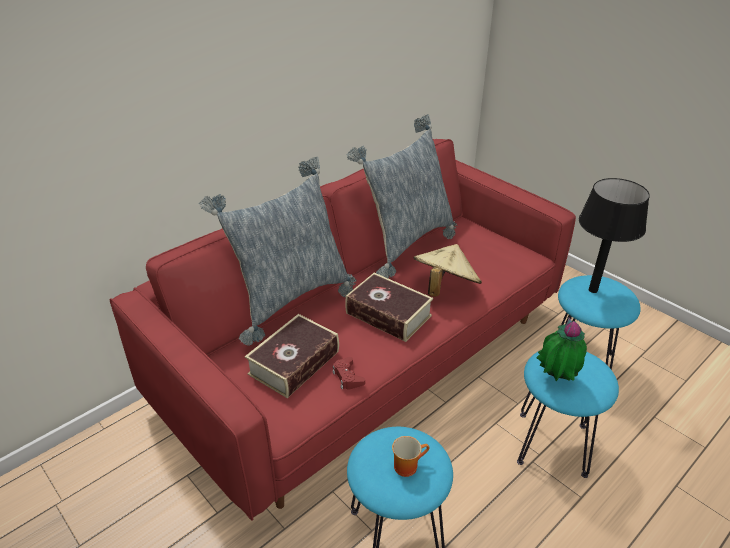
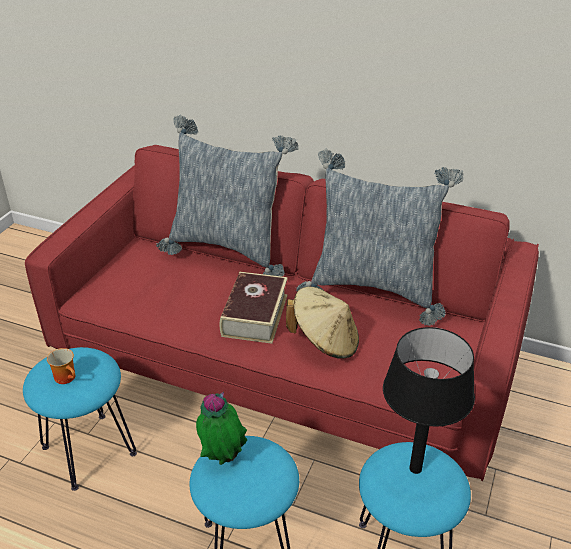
camera: 65 degrees right, 0 degrees up
(294, 363) = (159, 282): book -> none
(347, 377) = (156, 316): red game controller -> none

